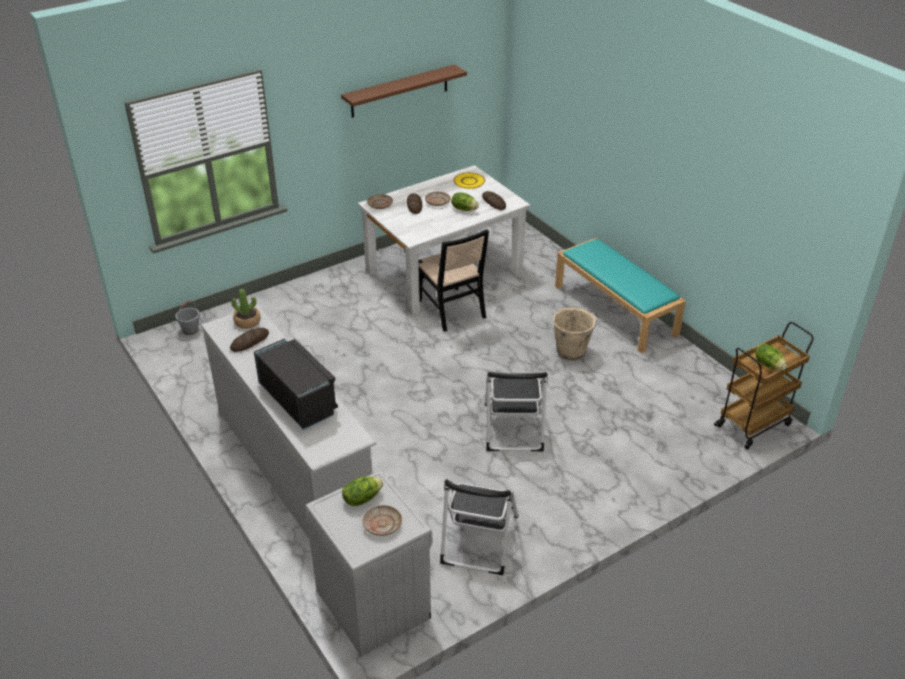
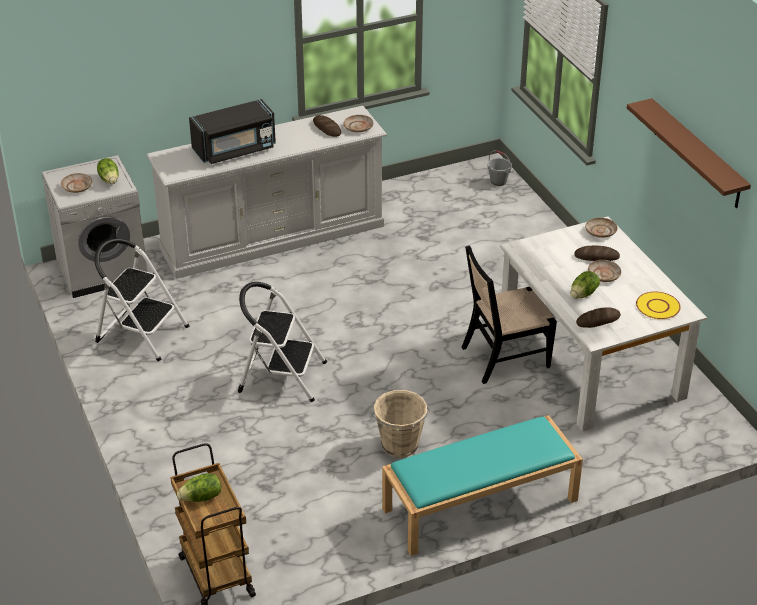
camera: 100 degrees right, 0 degrees up
(247, 322) = (358, 127): potted plant -> beige plate

